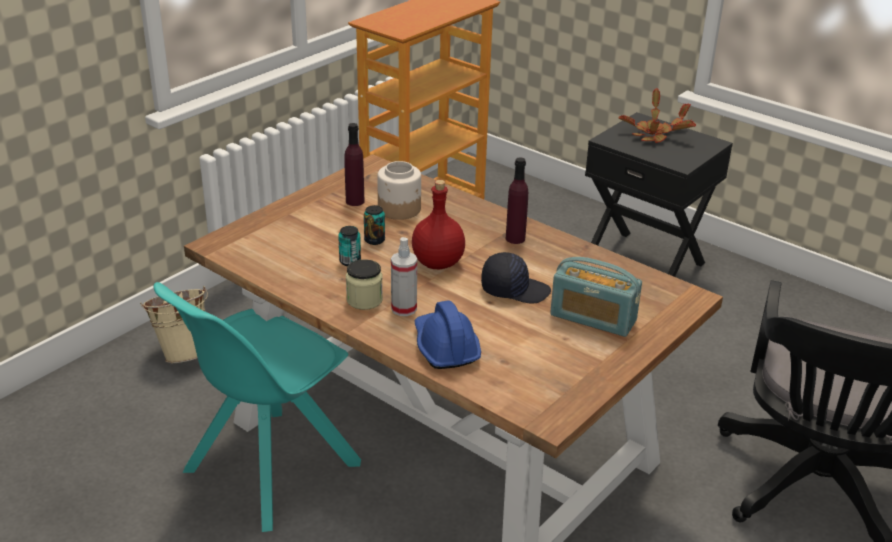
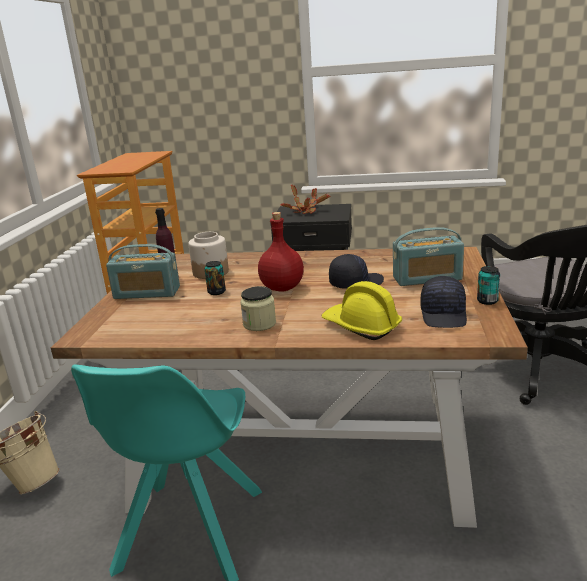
camera: 30 degrees left, 10 degrees down
(315, 212) = (147, 293): none -> radio
(350, 261) = (215, 308): can -> can (487, 301)
(404, 309) = (297, 318): spray bottle -> none
(445, 347) = (361, 326): blue hard hat -> yellow hard hat
(515, 238) = (314, 261): purple bottle -> none
(538, 372) = (444, 315): none -> black cap

